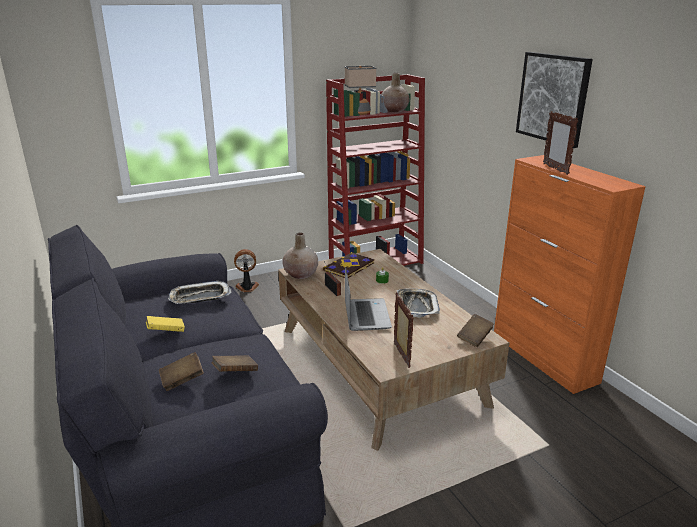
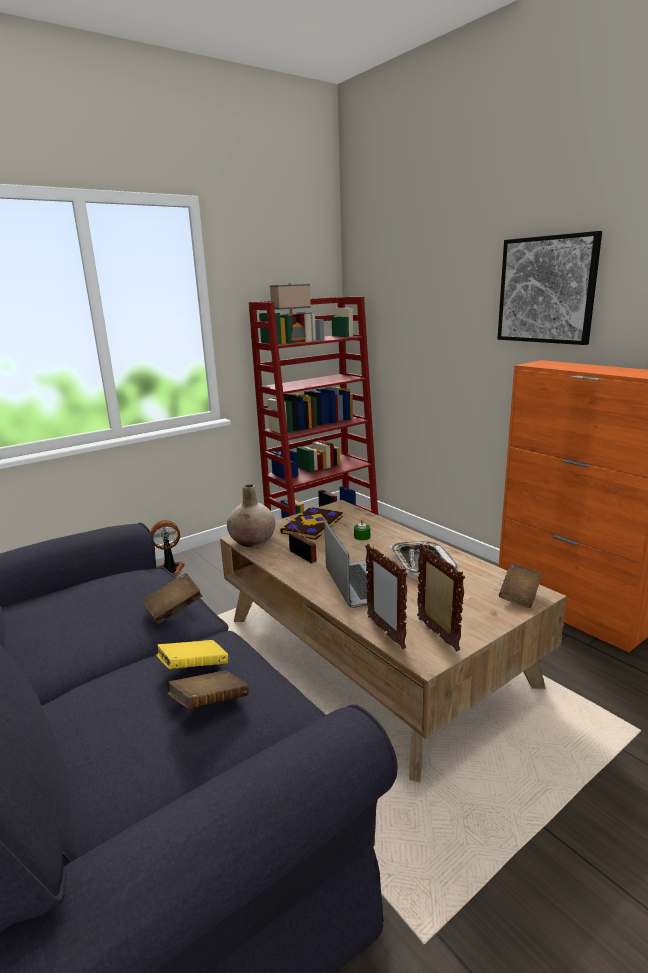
camera: 10 degrees left, 5 degrees down
(166, 332) = (77, 649): yellow book -> yellow book (194, 668)
(182, 380) = (119, 733): brown book -> brown book (174, 609)
(200, 297) = (122, 588): tray -> none
(394, 111) = (331, 338): beige vase -> none
(555, 169) = (574, 369): picture frame -> picture frame (385, 632)

